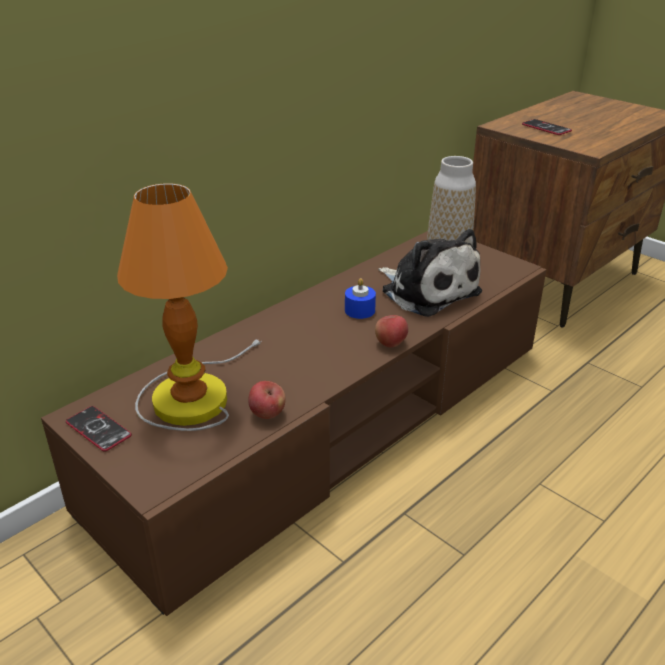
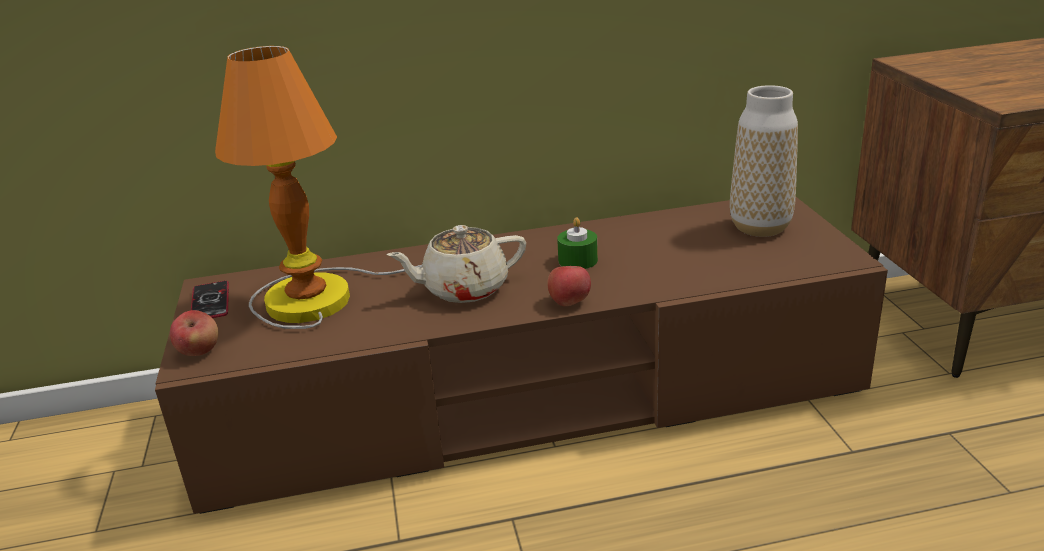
camera: 35 degrees right, 5 degrees down
(267, 414) = (359, 333): apple -> apple (199, 352)
(304, 355) = (463, 289): none -> beige teapot
(359, 310) = (578, 260): blue candle -> green candle
(427, 290) = (685, 258): plush toy -> none
(546, 128) = (975, 70): phone -> none

